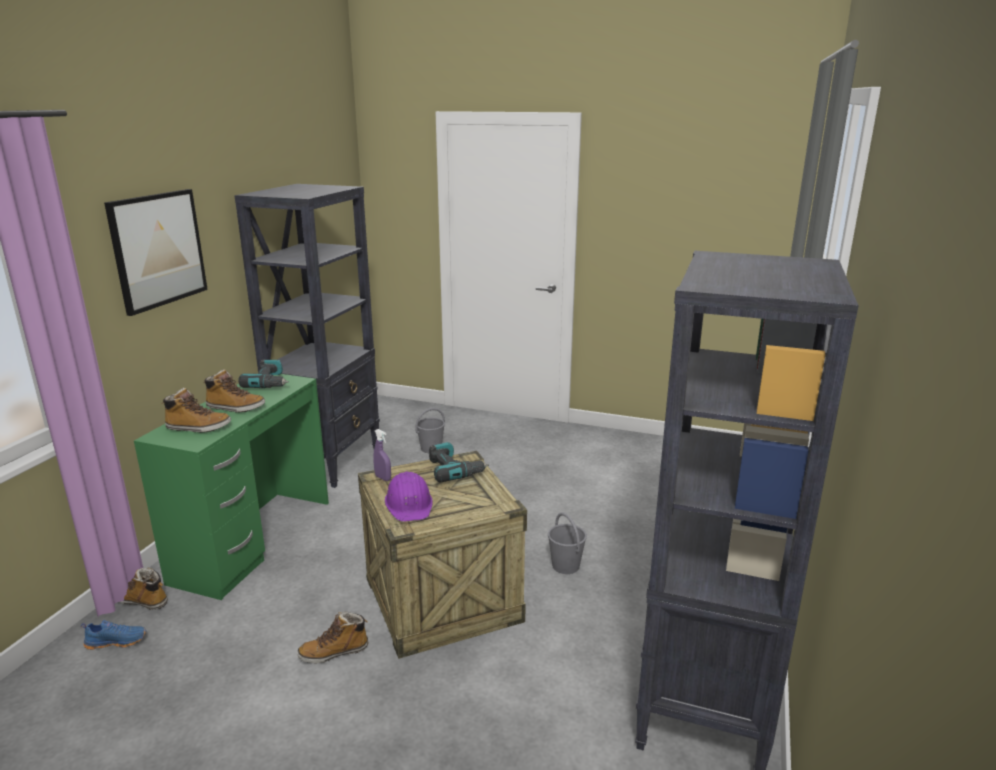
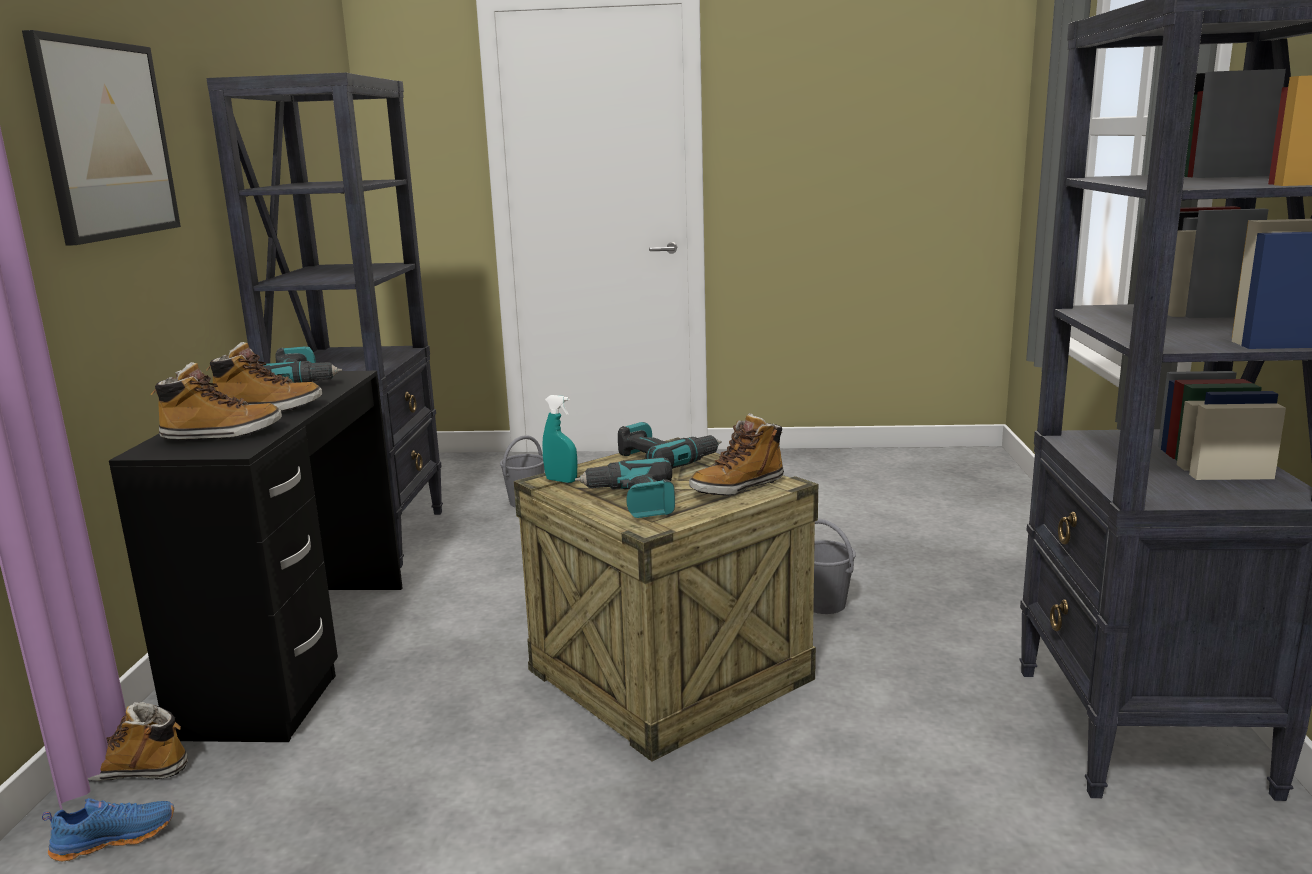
camera: 15 degrees left, 5 degrees down
(253, 540) = (299, 653): green desk -> black desk
(334, 652) = (538, 774): boot -> boot (737, 487)
(383, 478) = (561, 480): purple spray bottle -> turquoise spray bottle
(409, 504) = (632, 501): purple hard hat -> power drill

